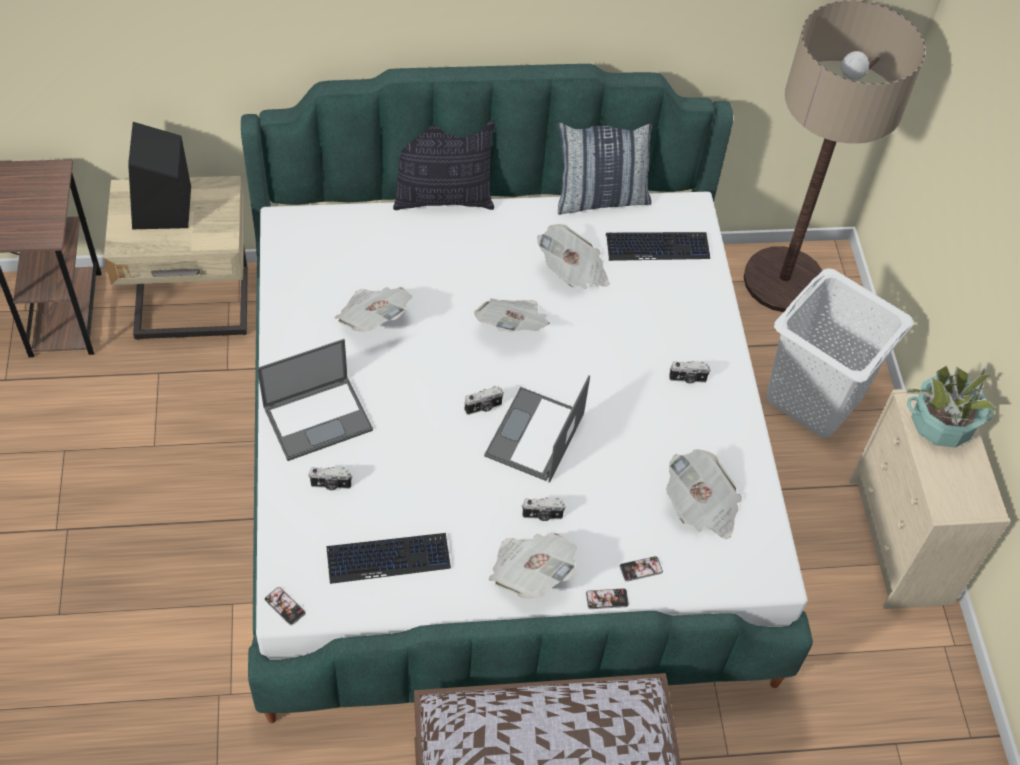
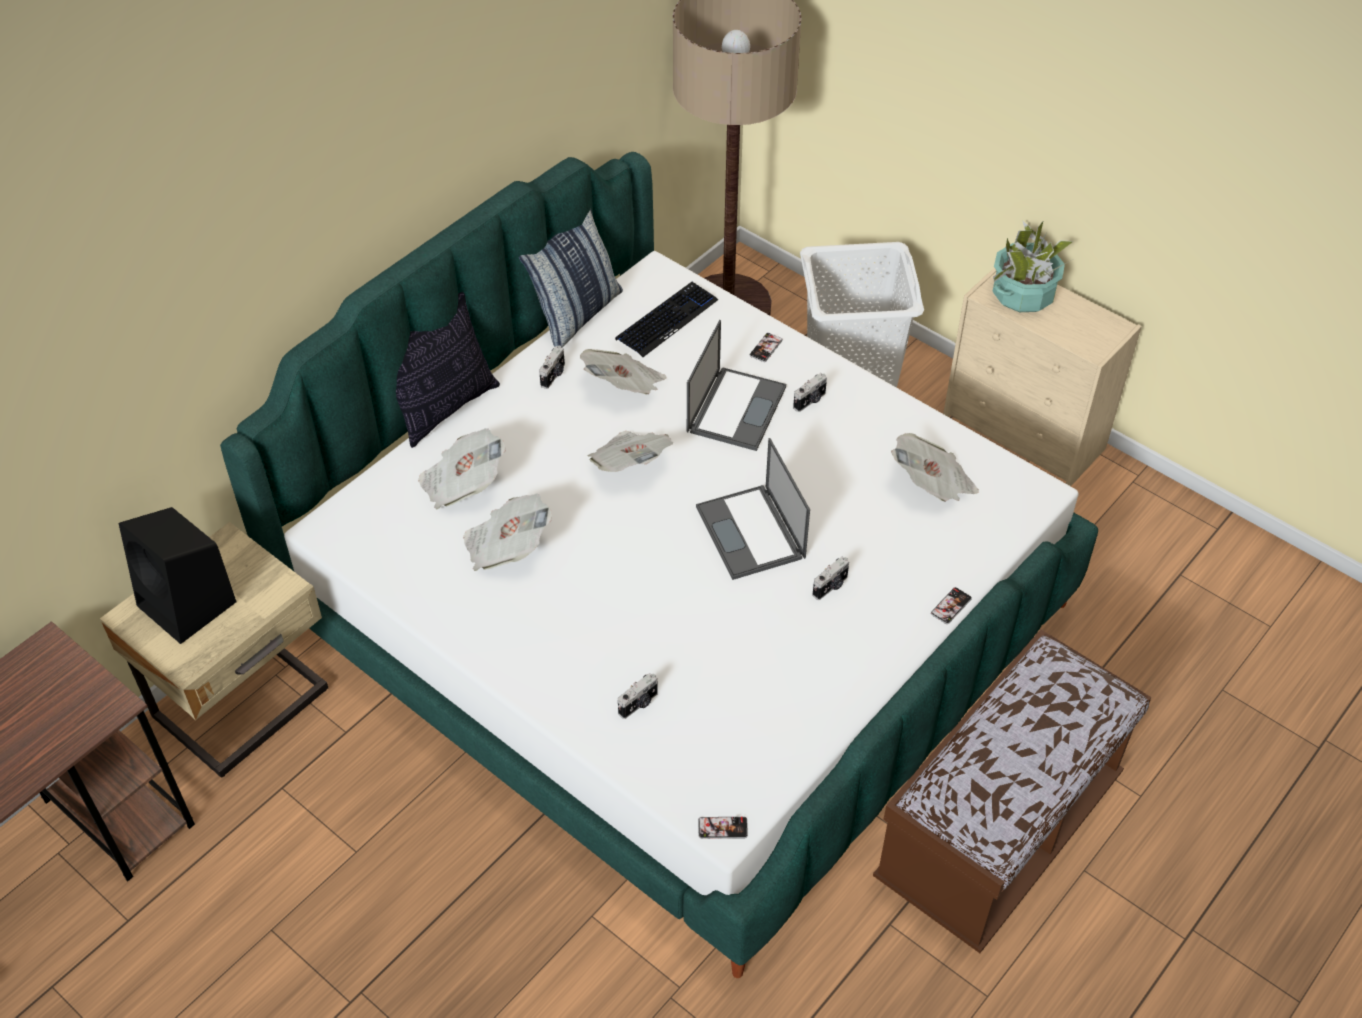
camera: 40 degrees left, 5 degrees down
(319, 417) = (560, 660): laptop -> laptop (736, 408)
(388, 558) = (756, 719): keyboard -> none
(483, 407) = (685, 544): camera -> camera (554, 375)
(530, 573) = (875, 636): newspaper -> newspaper (463, 484)
(641, 569) = (947, 564): phone -> phone (766, 348)

